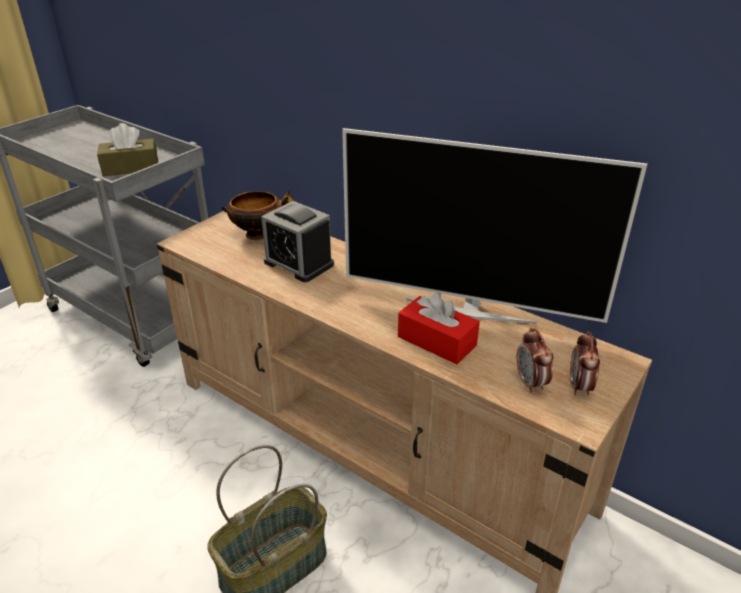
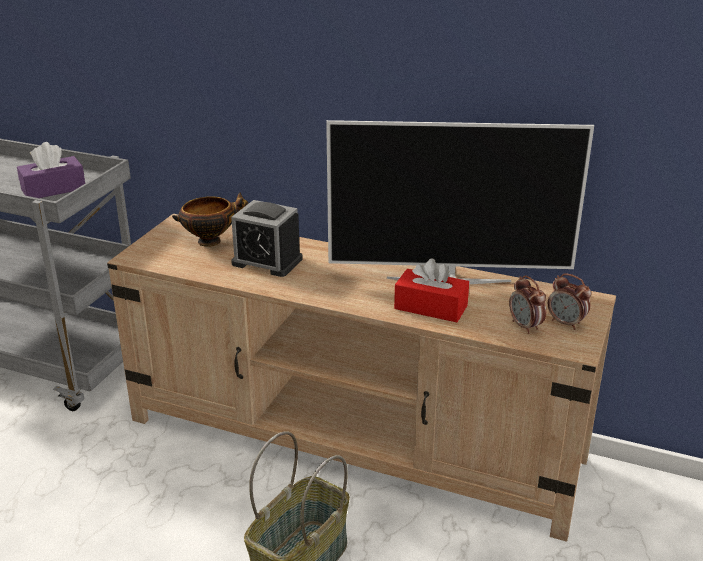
camera: 15 degrees left, 5 degrees down
(131, 168) = (53, 189): brown tissue box -> purple tissue box
(579, 387) = (566, 323): alarm clock -> alarm clock turned 45 degrees counterclockwise

